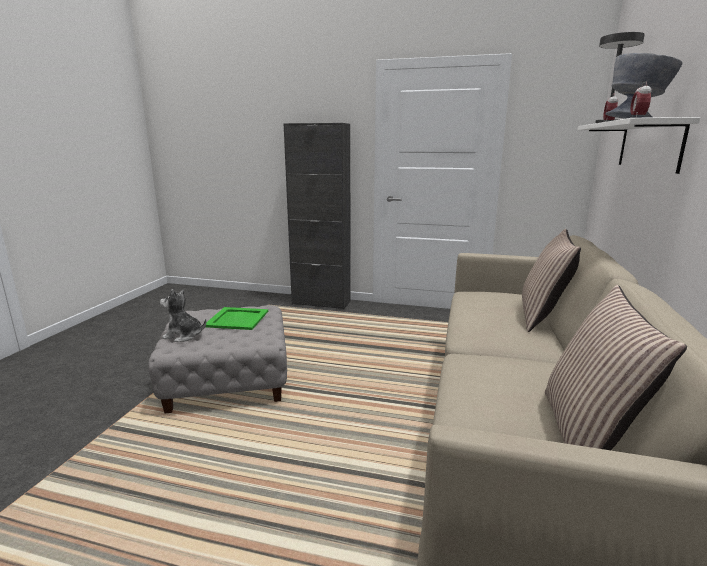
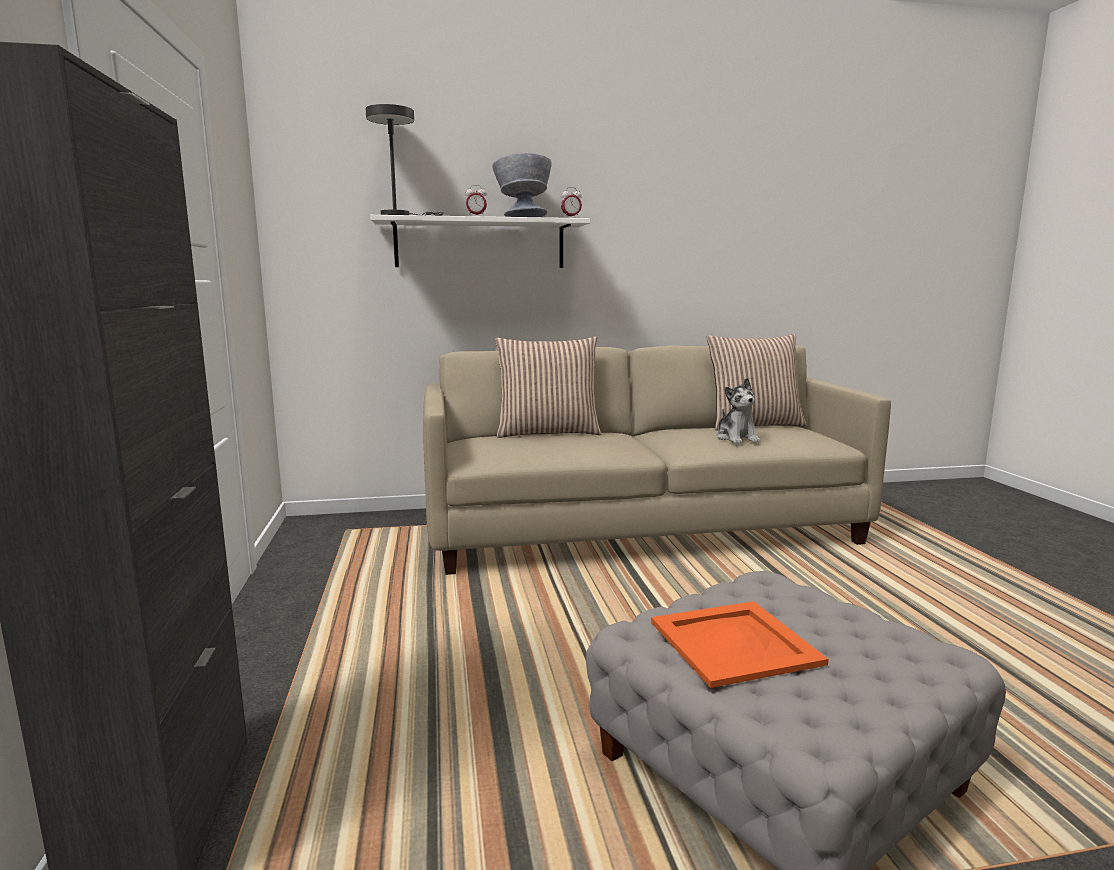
camera: 115 degrees left, 5 degrees down
(184, 335) = (891, 672): plush toy -> plush toy (737, 438)
(237, 319) = (734, 642): green tray -> orange tray

